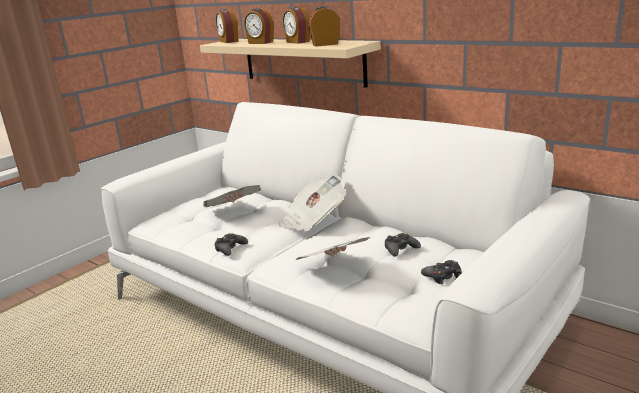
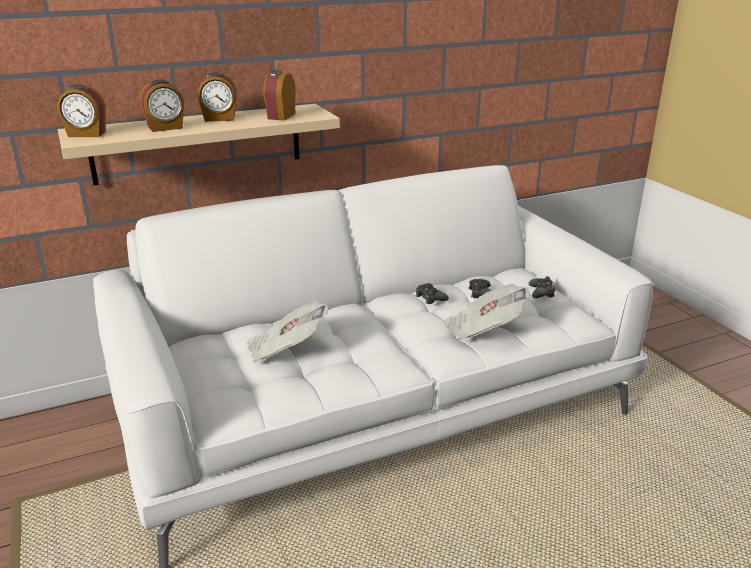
camera: 65 degrees left, 5 degrees up
(230, 248) = (382, 371): black game controller -> black game controller (430, 298)
(312, 220) = (371, 313): newspaper -> none

